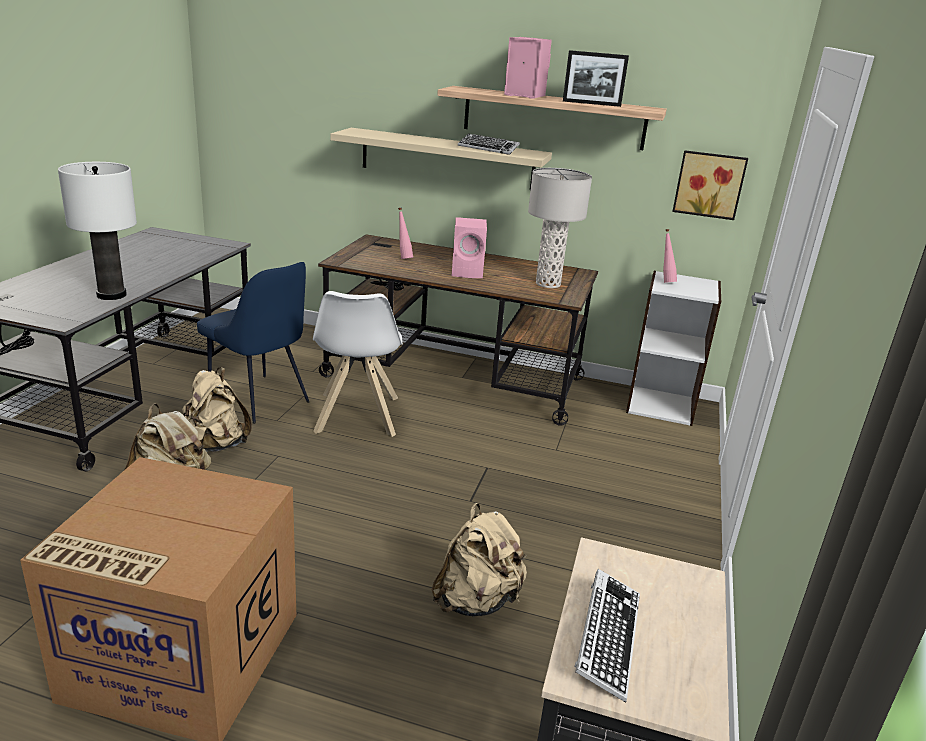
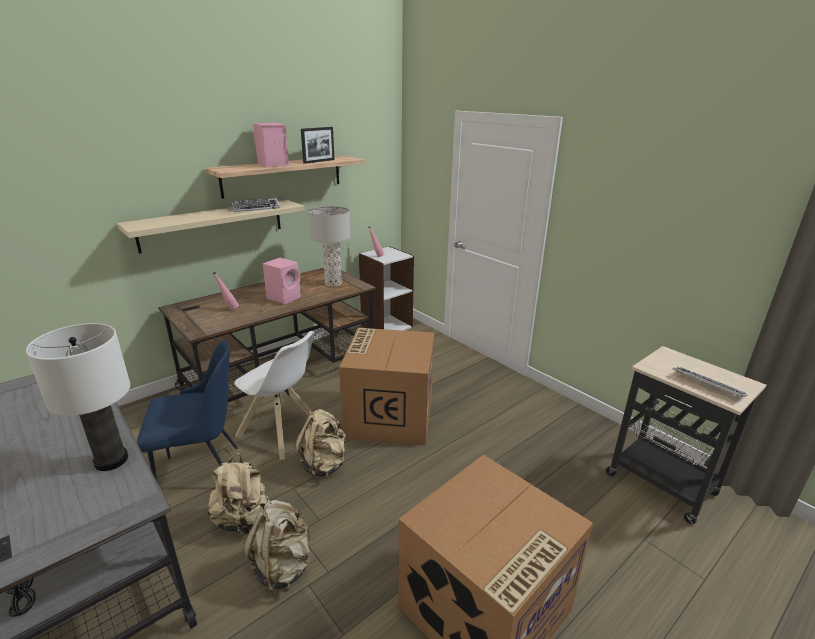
camera: 55 degrees left, 0 degrees up
(462, 474) = (389, 415): none -> cardboard box
(477, 601) = (502, 456): beige backpack -> beige backpack (324, 464)
(709, 184) = (374, 194): picture -> none

